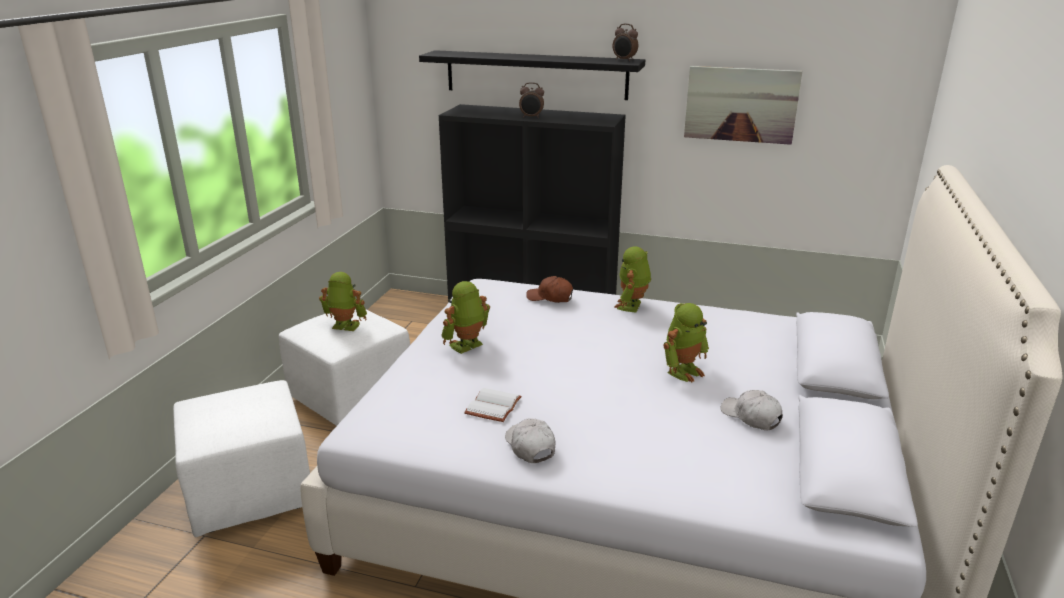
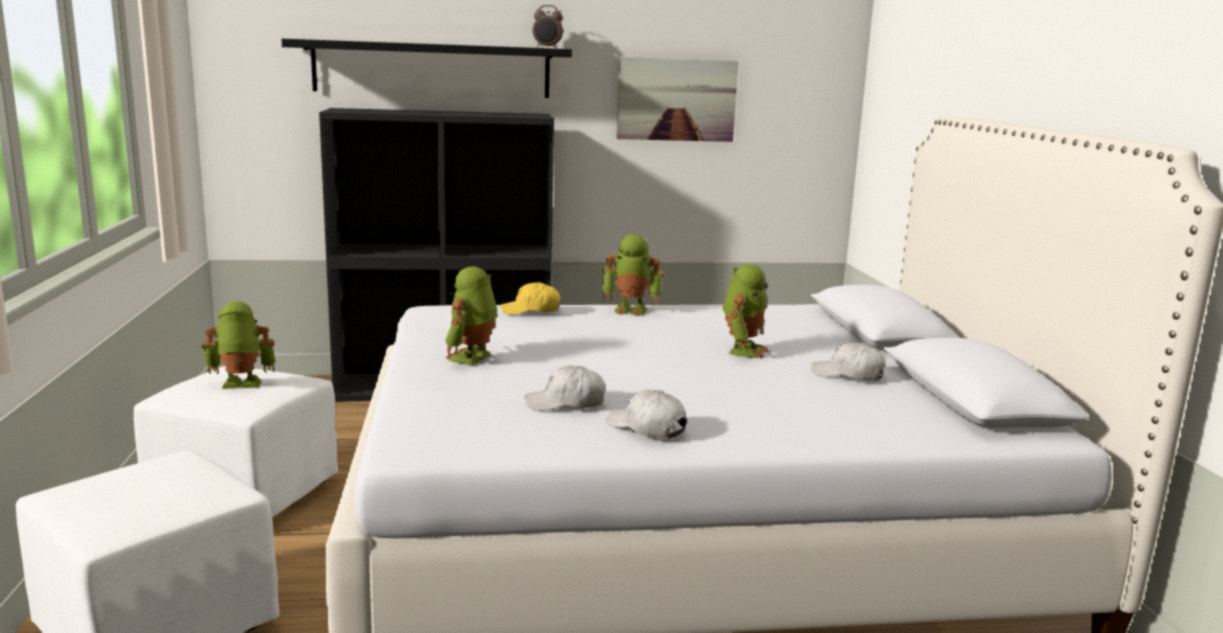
camera: 25 degrees left, 10 degrees down
(494, 407) = (566, 403): white book -> white cap
(531, 117) = (443, 113): alarm clock -> none
(550, 297) = (531, 310): brown cap -> yellow cap
(632, 306) = (631, 310): toy robot -> toy robot turned 75 degrees counterclockwise

